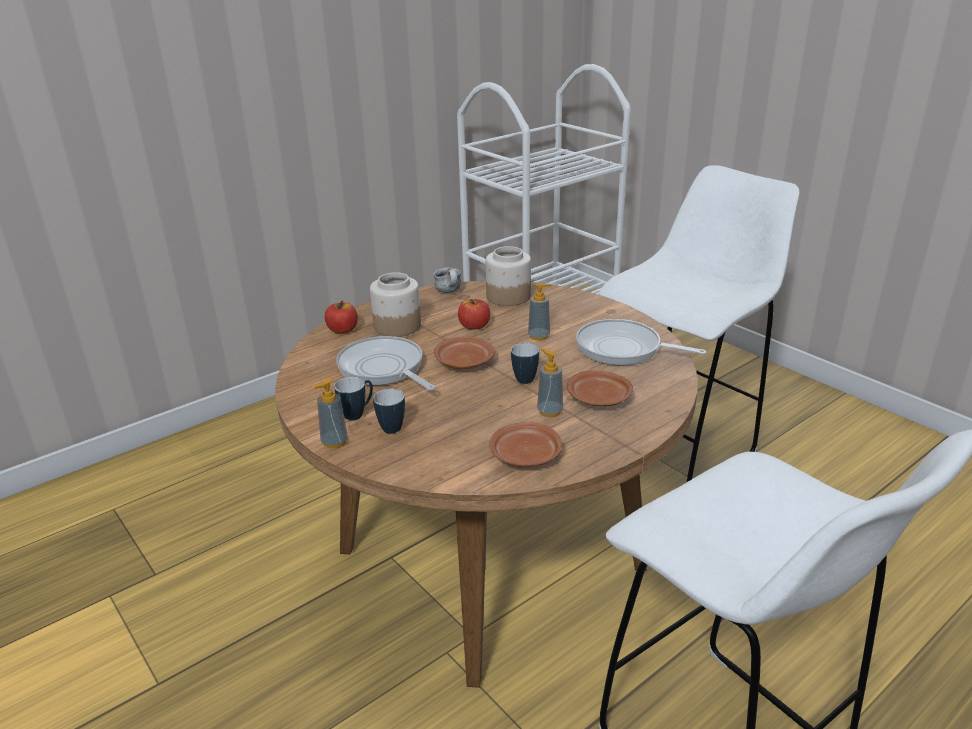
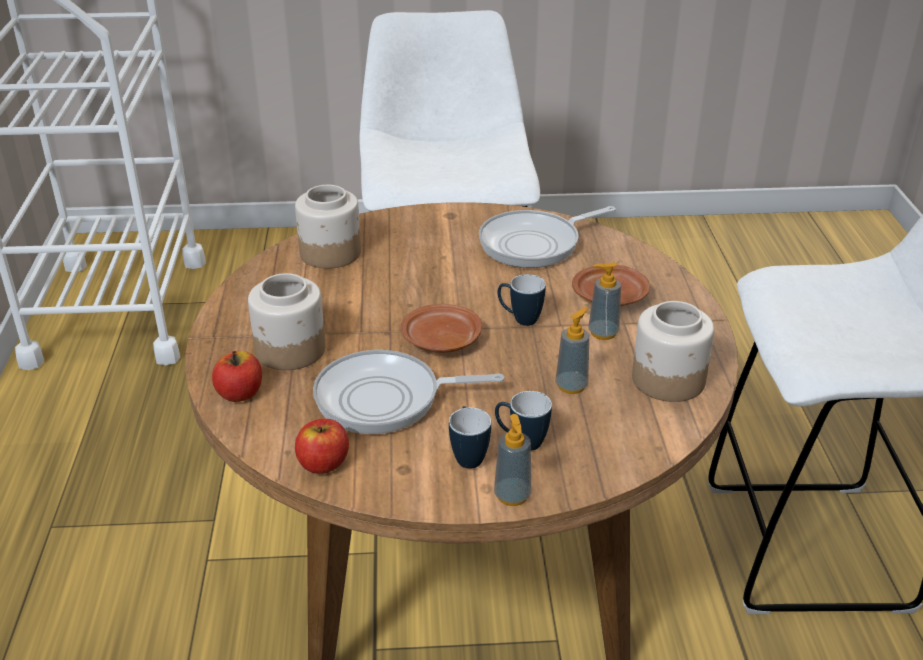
camera: 55 degrees left, 5 degrees up
(450, 292) = (259, 282): mug -> none
(474, 326) = (368, 301): apple -> apple (323, 463)
(525, 456) = (668, 380): brown plate -> jar
(539, 336) = (447, 274): soap dispenser -> soap dispenser (571, 386)

